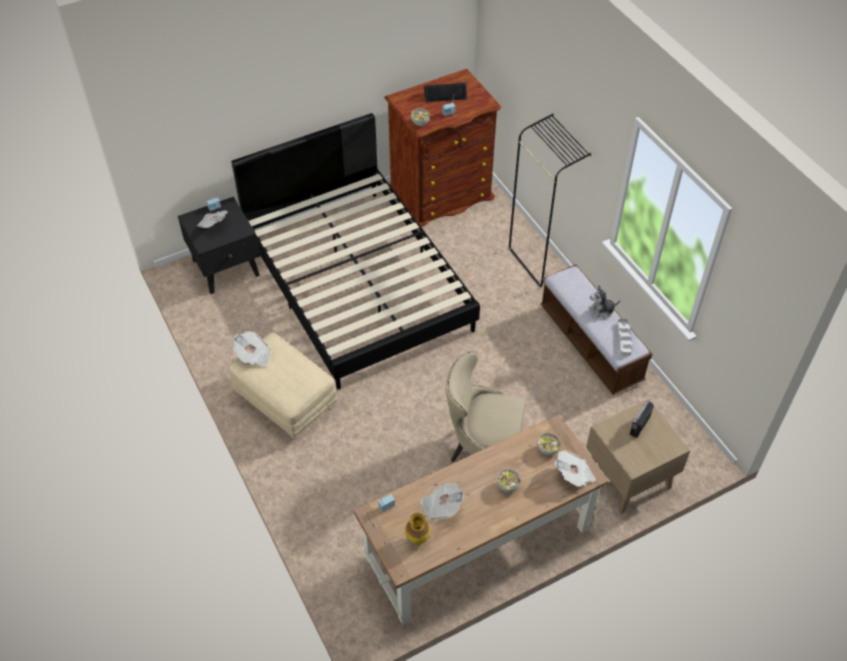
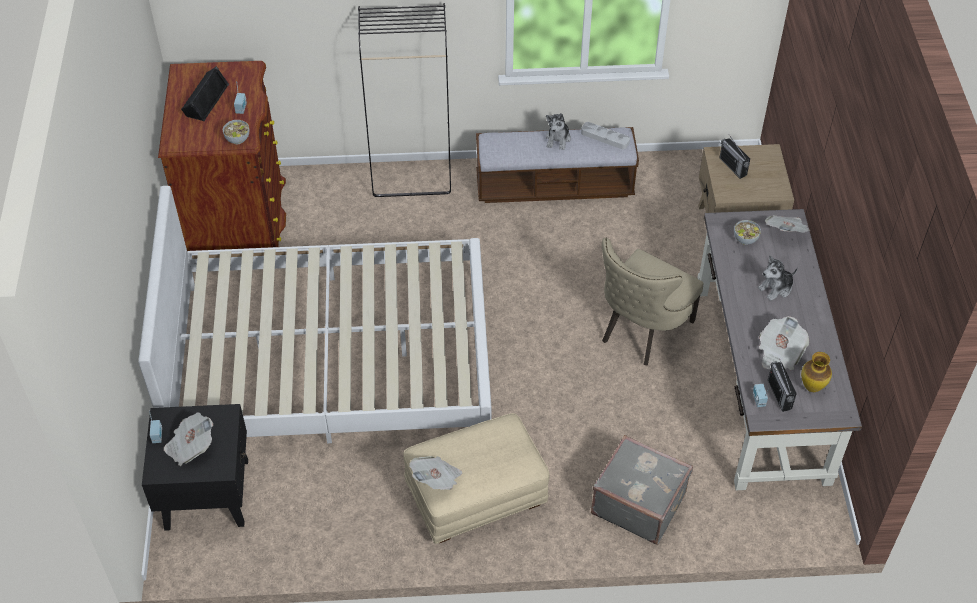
camera: 65 degrees left, 0 degrees up
(324, 497) = (638, 503): none -> grey suitcase
(358, 282) = (331, 358): black bed -> white bed
(398, 519) = (779, 395): none -> radio
(477, 543) = (761, 382): brown desk -> grey desk
(507, 486) = (776, 288): bowl -> plush toy

